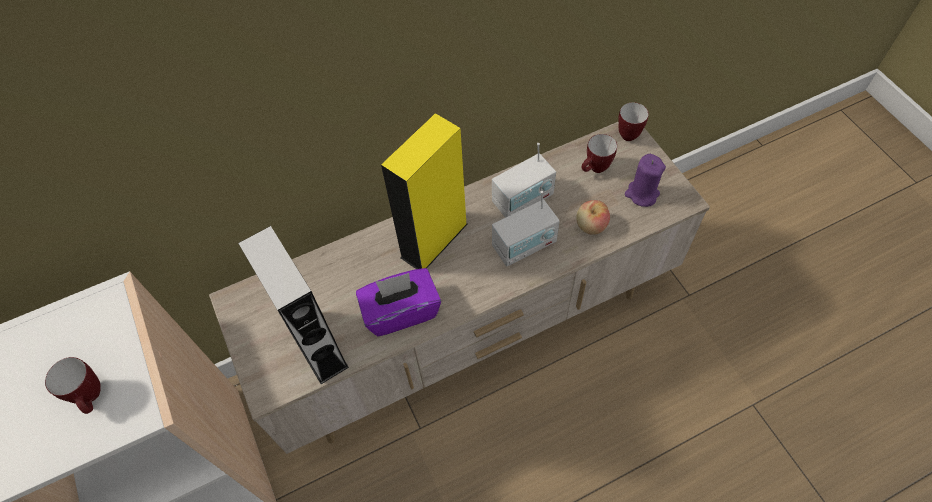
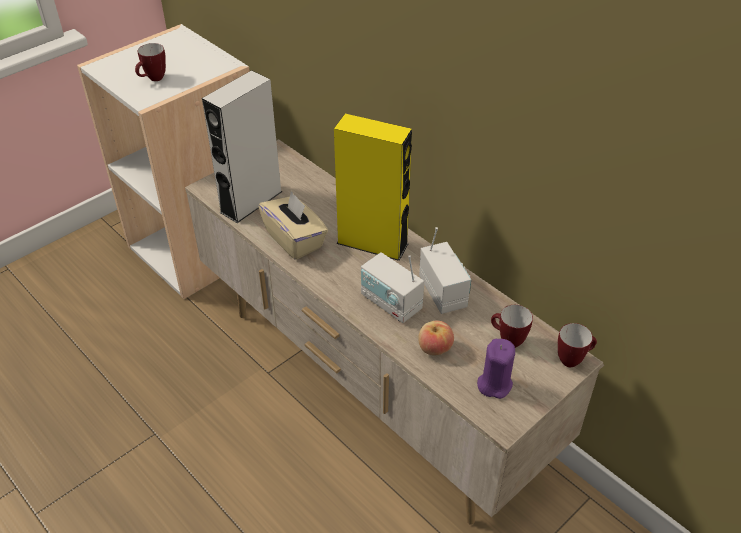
camera: 70 degrees right, 15 degrees down
(401, 311) = (295, 240): purple tissue box -> beige tissue box
(523, 200) = (443, 292): radio -> radio turned 150 degrees counterclockwise

